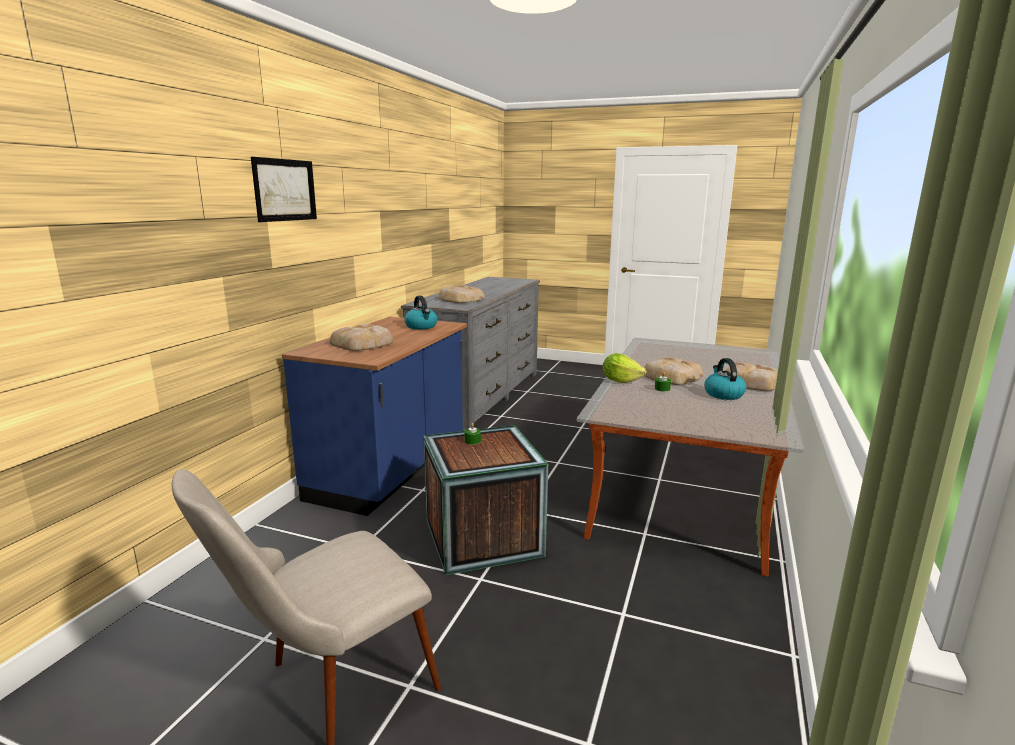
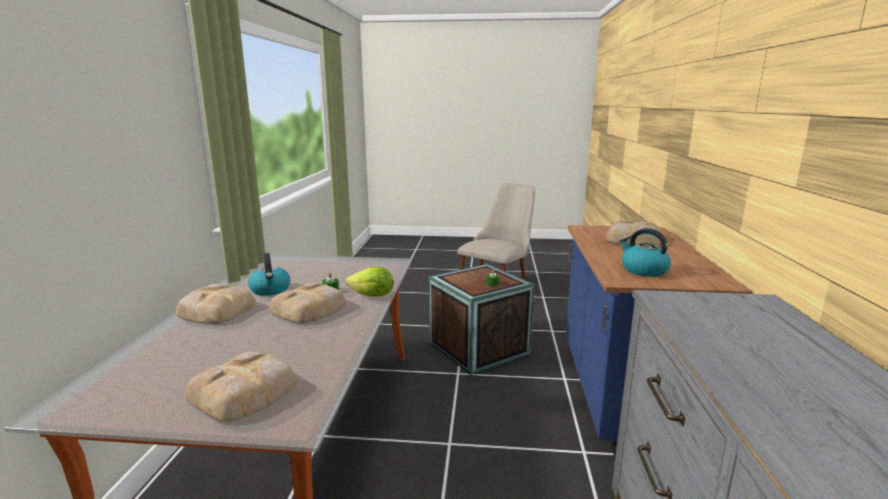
camera: 165 degrees right, 0 degrees up
(285, 190) = (704, 85): picture -> none
(460, 299) = (736, 332): bread -> bread (246, 392)

